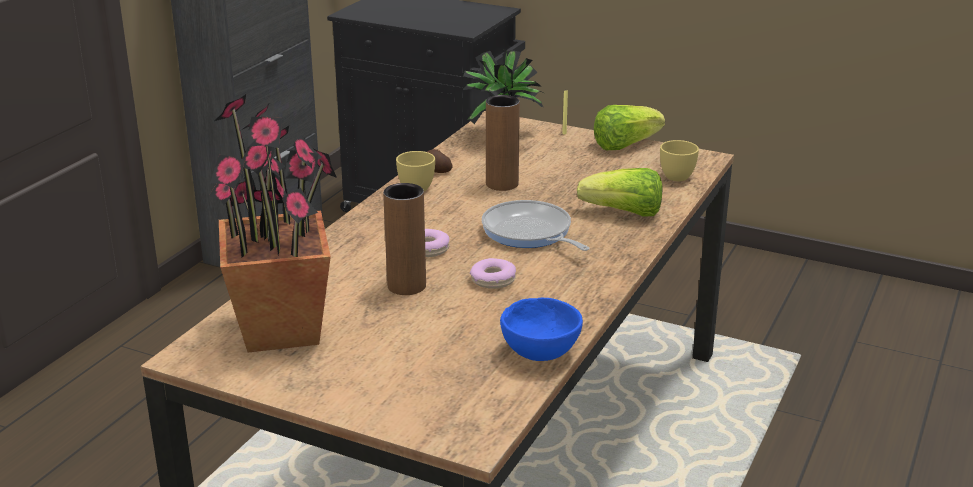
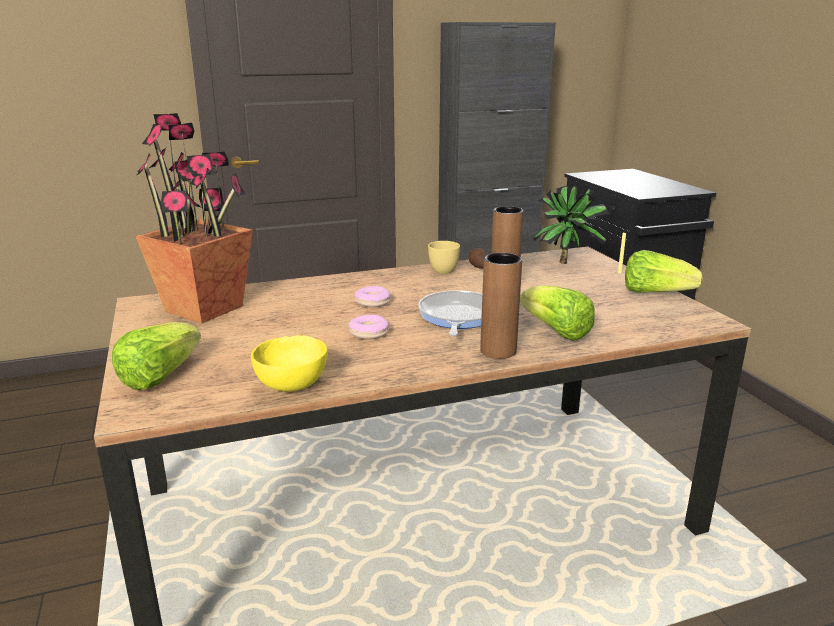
camera: 45 degrees right, 5 degrees down
(406, 286) = (314, 315): brown vase -> brown vase (498, 351)
(413, 405) = (159, 376): none -> lettuce
(540, 352) = (293, 385): blue bowl -> yellow bowl
(678, 175) = (660, 324): yellow cup -> none

